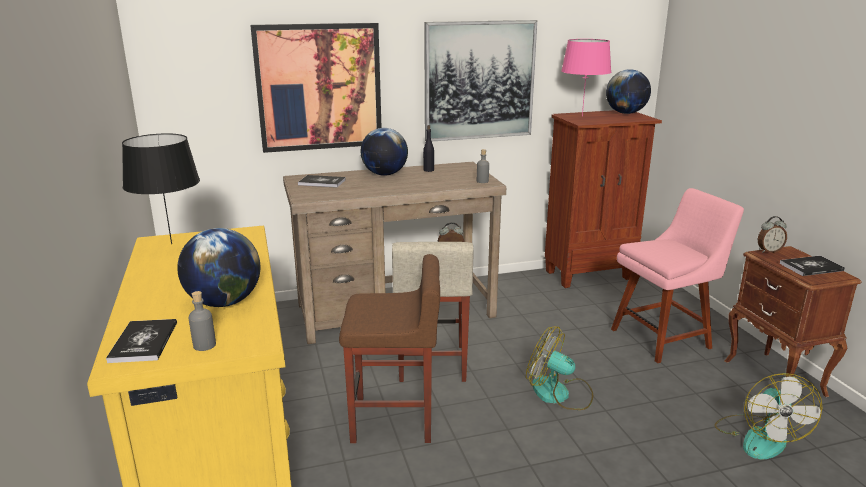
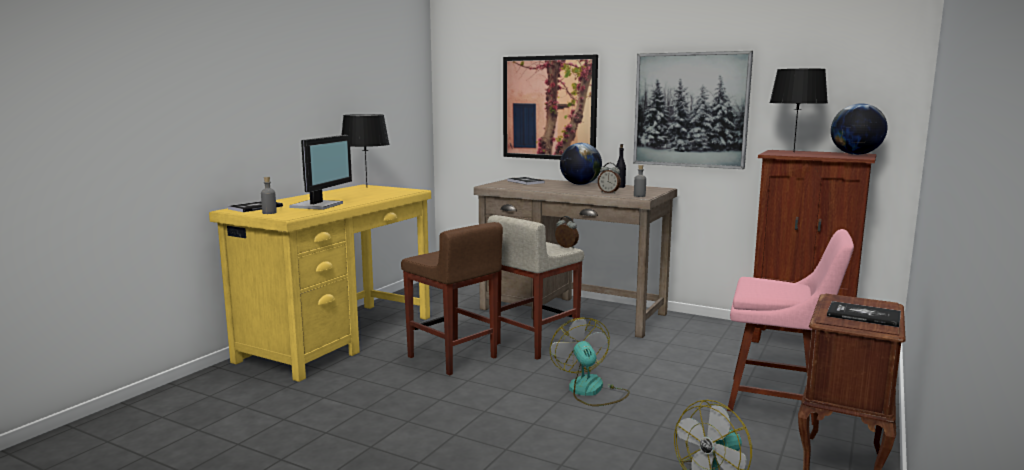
camera: 45 degrees right, 10 degrees down
(224, 302) = (319, 205): globe -> monitor
(582, 116) = (793, 152): pink table lamp -> black table lamp
(769, 251) = (852, 298): alarm clock -> alarm clock (609, 192)

